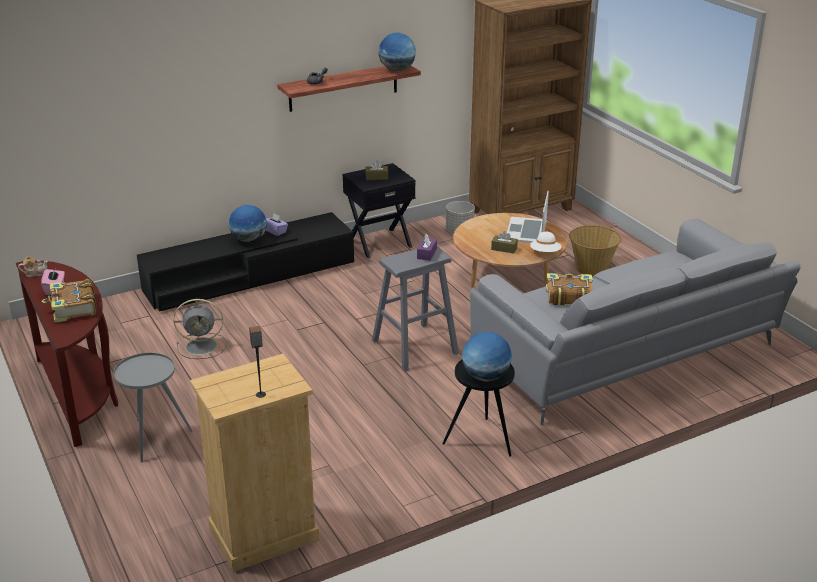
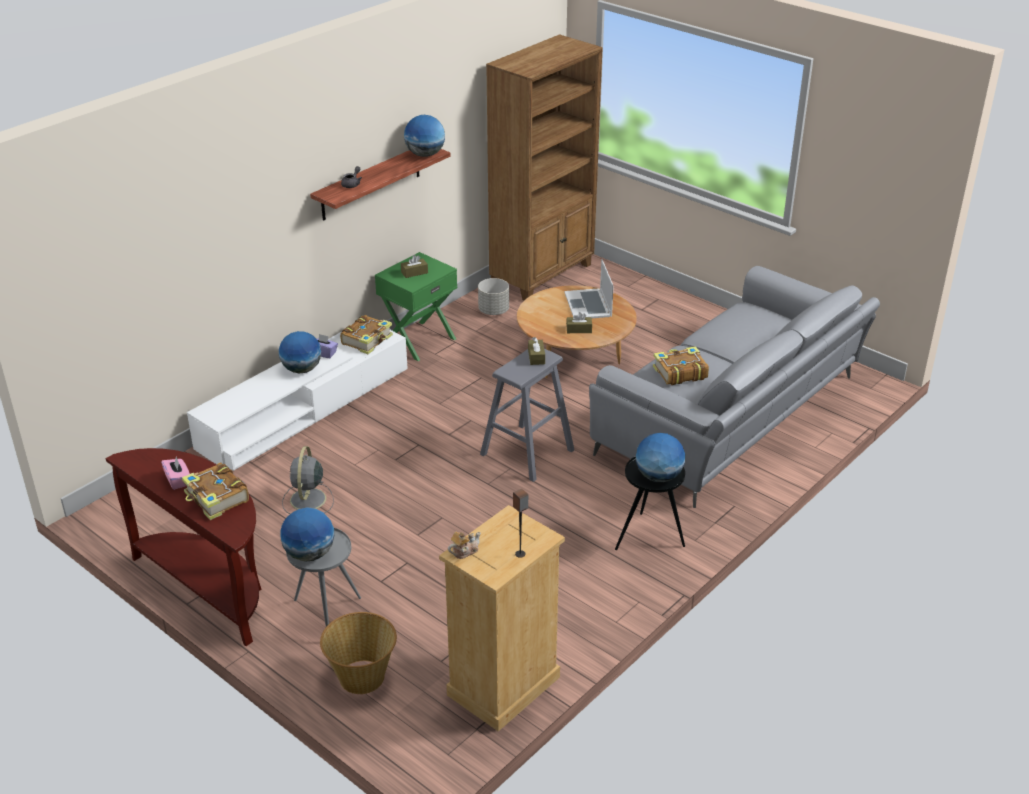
camera: 20 degrees left, 5 degrees up
(35, 273) = (139, 466): teapot -> teapot (464, 551)
(134, 373) = (310, 554): none -> globe
(203, 346) = (307, 500): grey fan -> grey fan turned 120 degrees clockwise
(250, 276) = (305, 408): black tv stand -> white tv stand
(320, 228) = (368, 340): none -> book
(379, 242) = (418, 340): black nightstand -> green nightstand
(427, 254) = (536, 357): purple tissue box -> brown tissue box
(545, 253) = (621, 326): white hat -> none
(592, 268) = (648, 329): basket -> basket (362, 676)

